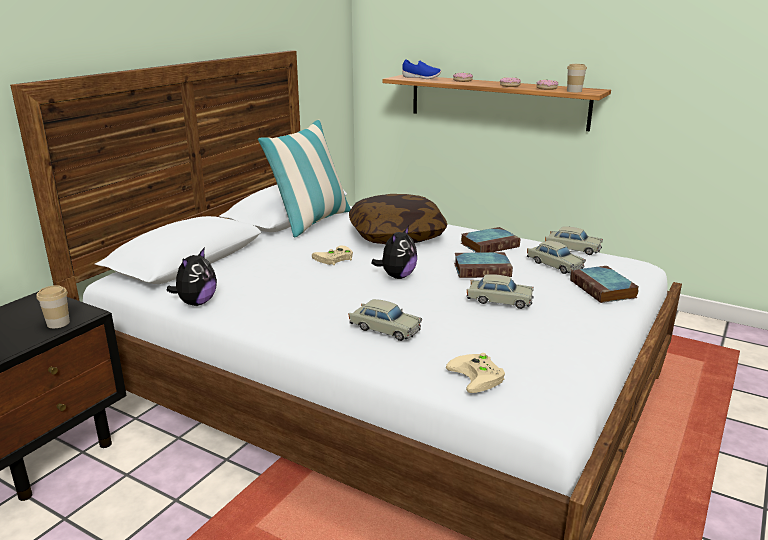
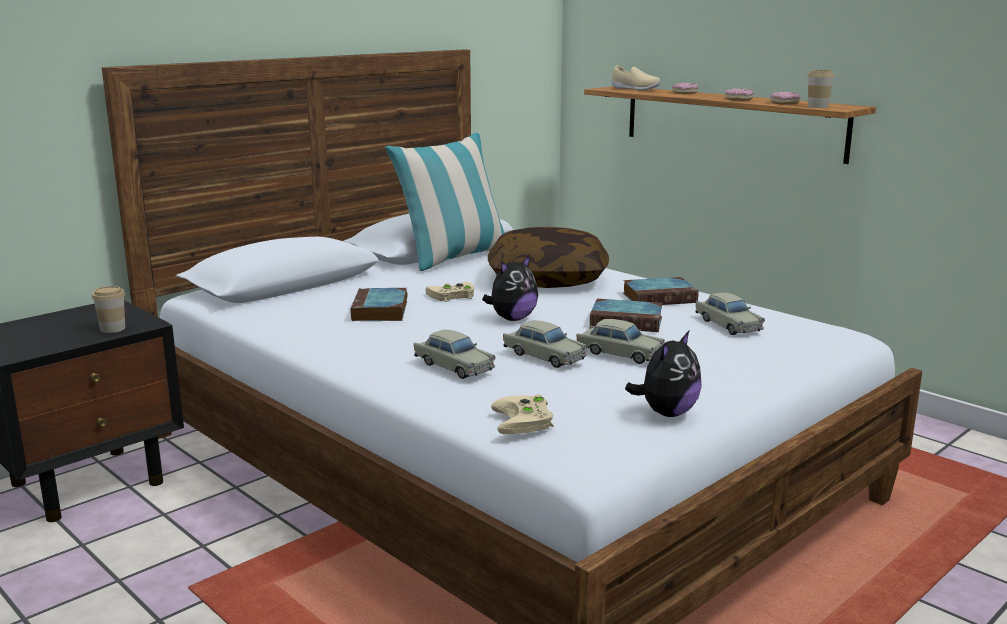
camera: 15 degrees right, 5 degrees down
(196, 303) = (264, 323): plush toy -> plush toy (666, 413)
(421, 78) = (635, 89): blue shoe -> beige shoe
(572, 248) = (770, 310): beige toy car -> beige toy car (544, 356)
(604, 289) = (770, 355): book -> book (380, 311)

